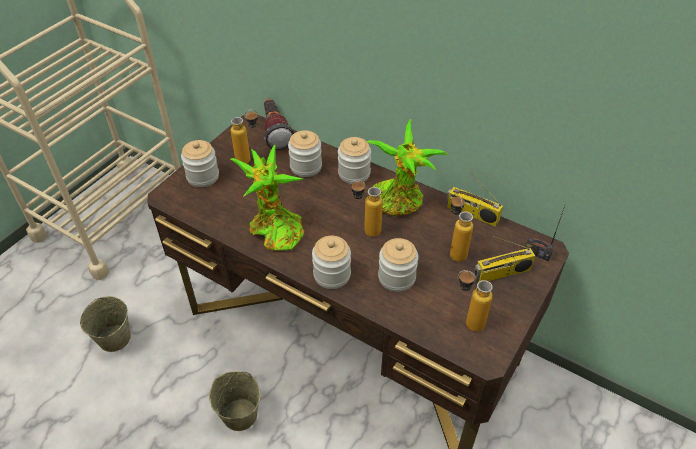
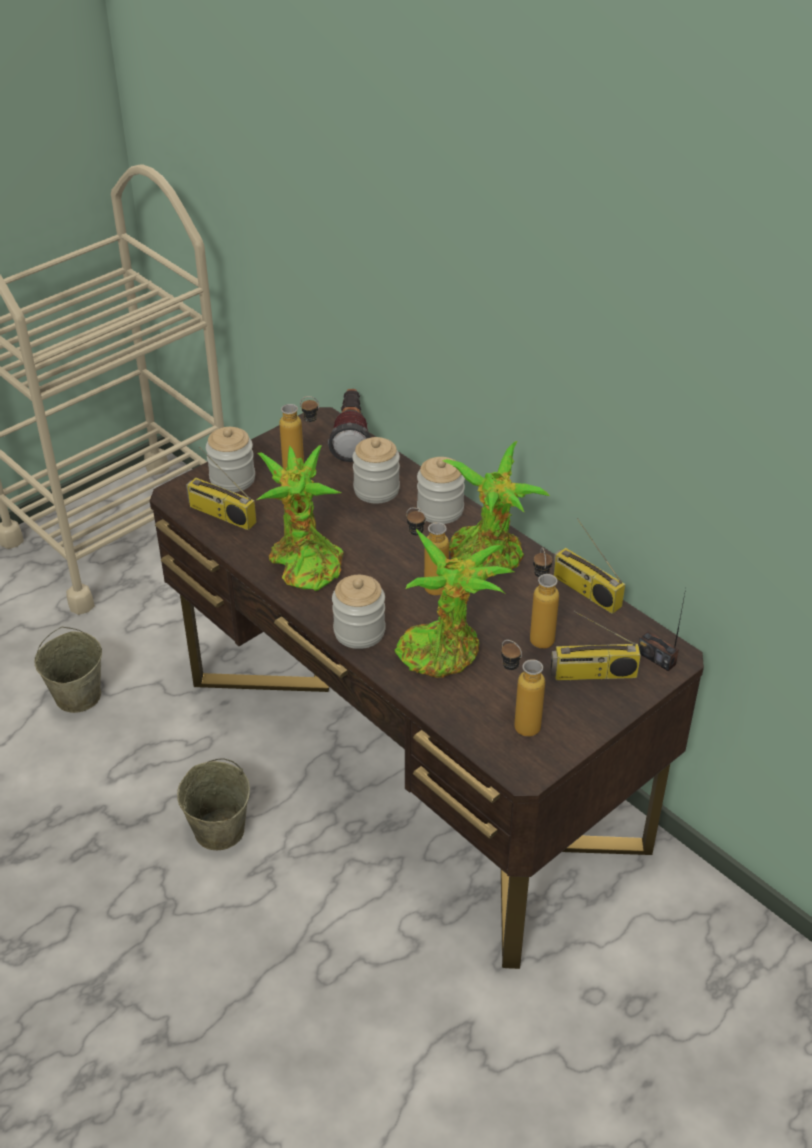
camera: 15 degrees right, 5 degrees down
(203, 205) = (220, 515): none -> radio
(396, 277) = (445, 651): jar -> potted plant

